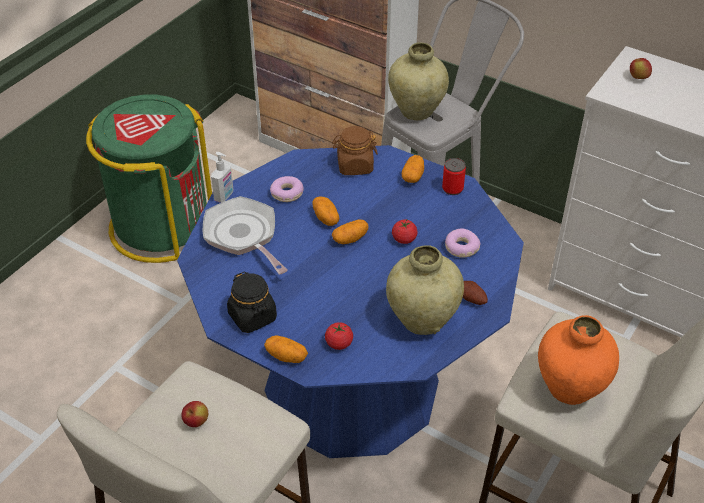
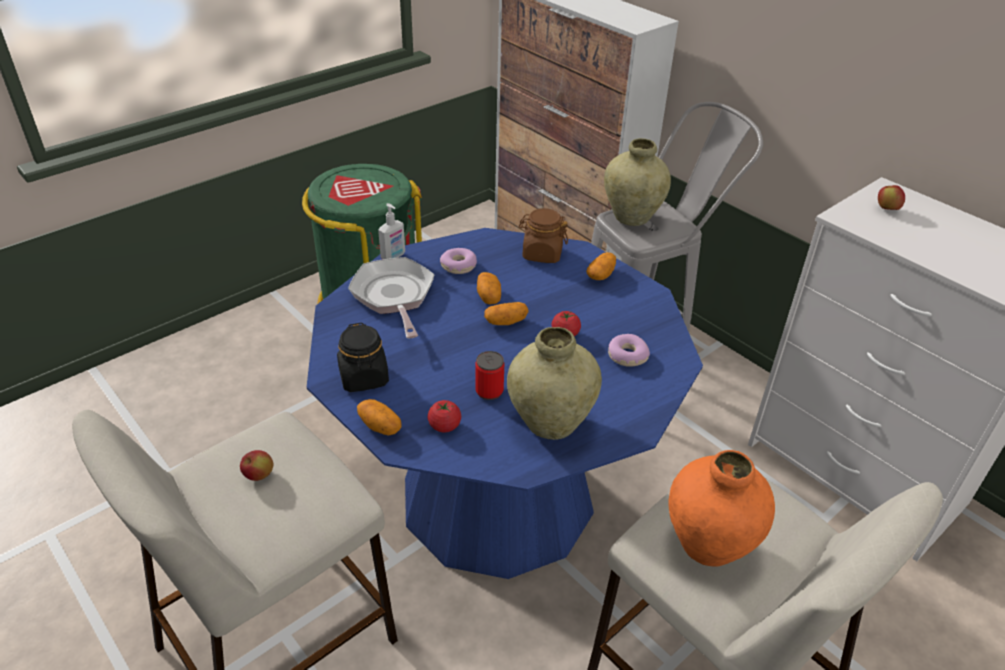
camera: 15 degrees right, 5 degrees down
(452, 189) = (640, 295): can -> can (489, 391)
(471, 300) = (617, 413): potato -> none

